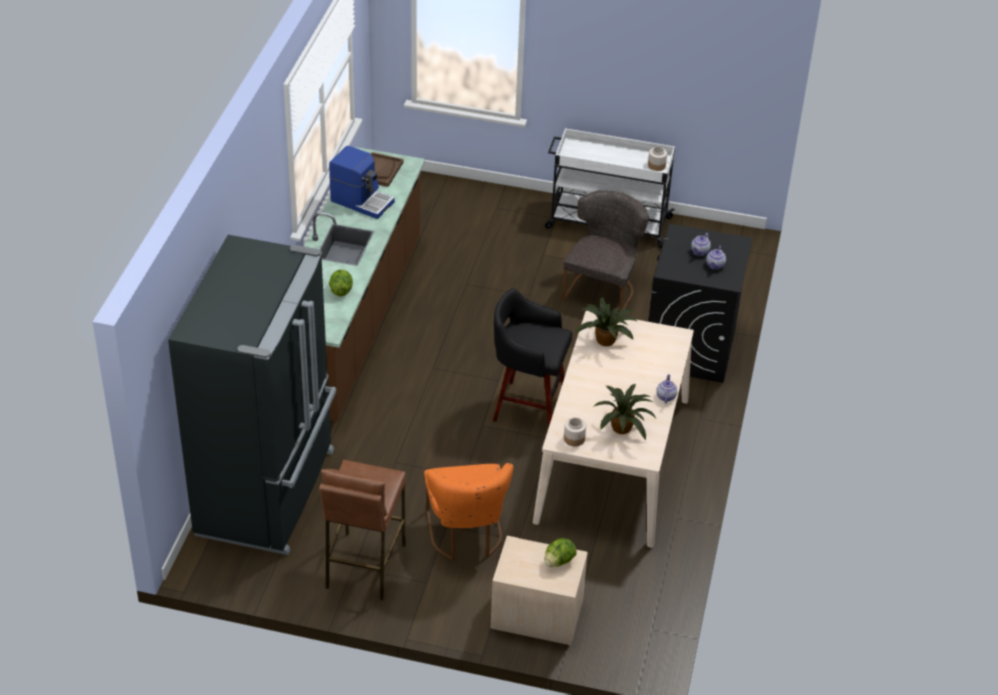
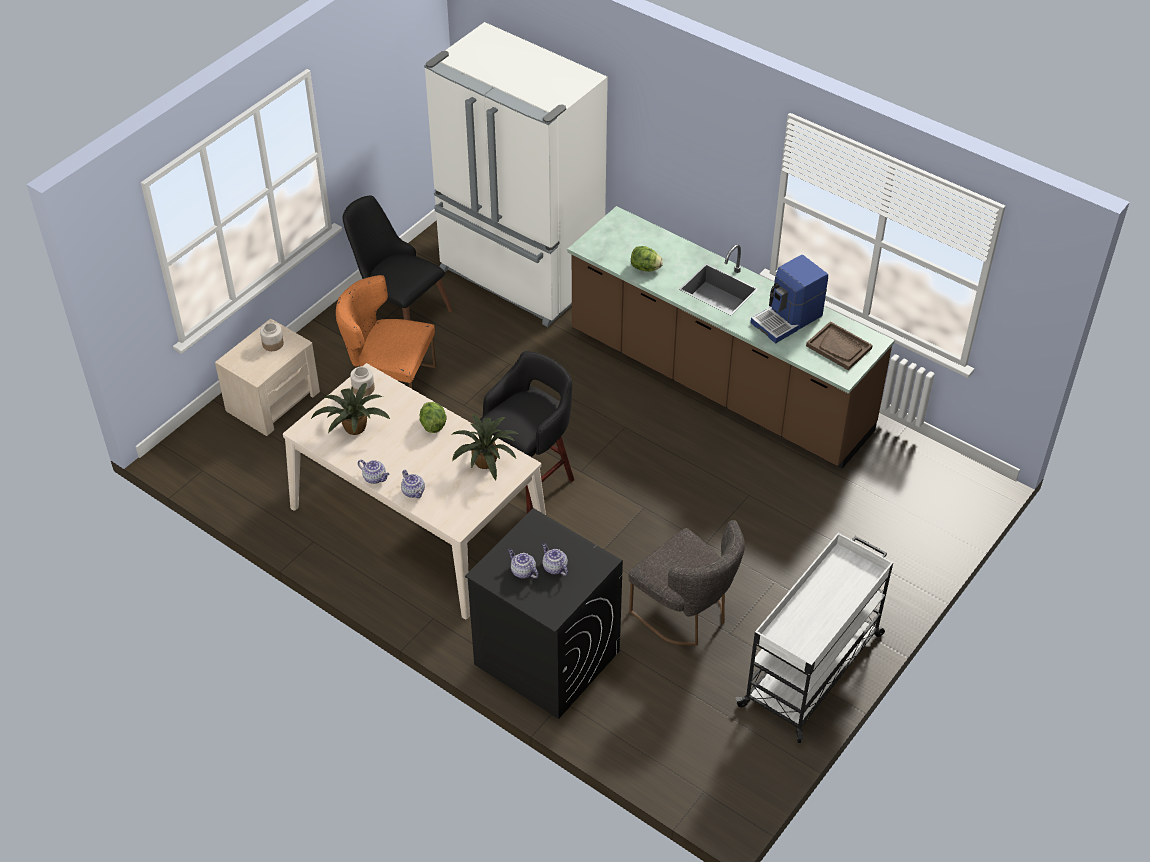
camera: 115 degrees right, 5 degrees up
(268, 492) = (519, 276): black fridge -> white fridge
(364, 566) = (398, 311): brown stool -> black chair
(558, 561) = (259, 364): lettuce -> lettuce (432, 425)
(657, 166) = (791, 644): jar -> jar (273, 344)
(664, 369) = (414, 492): none -> teapot

